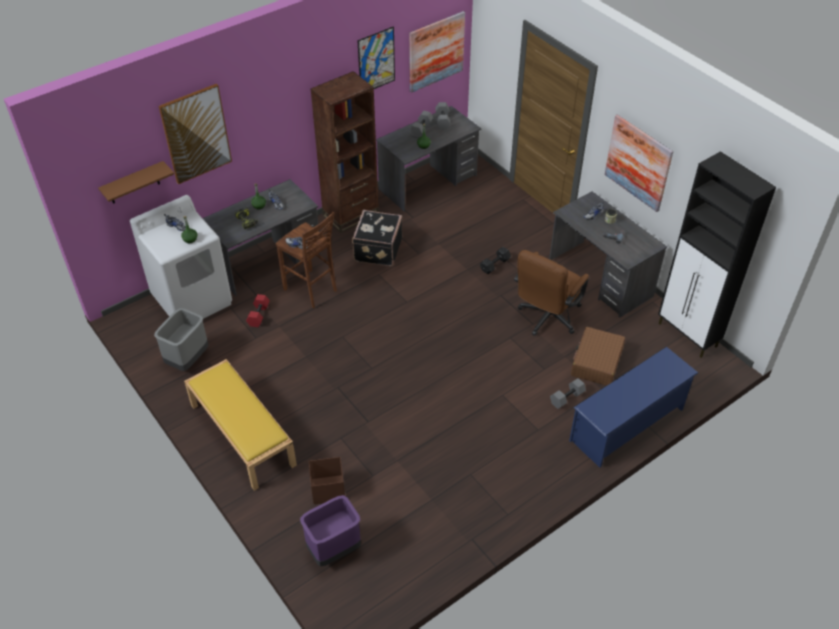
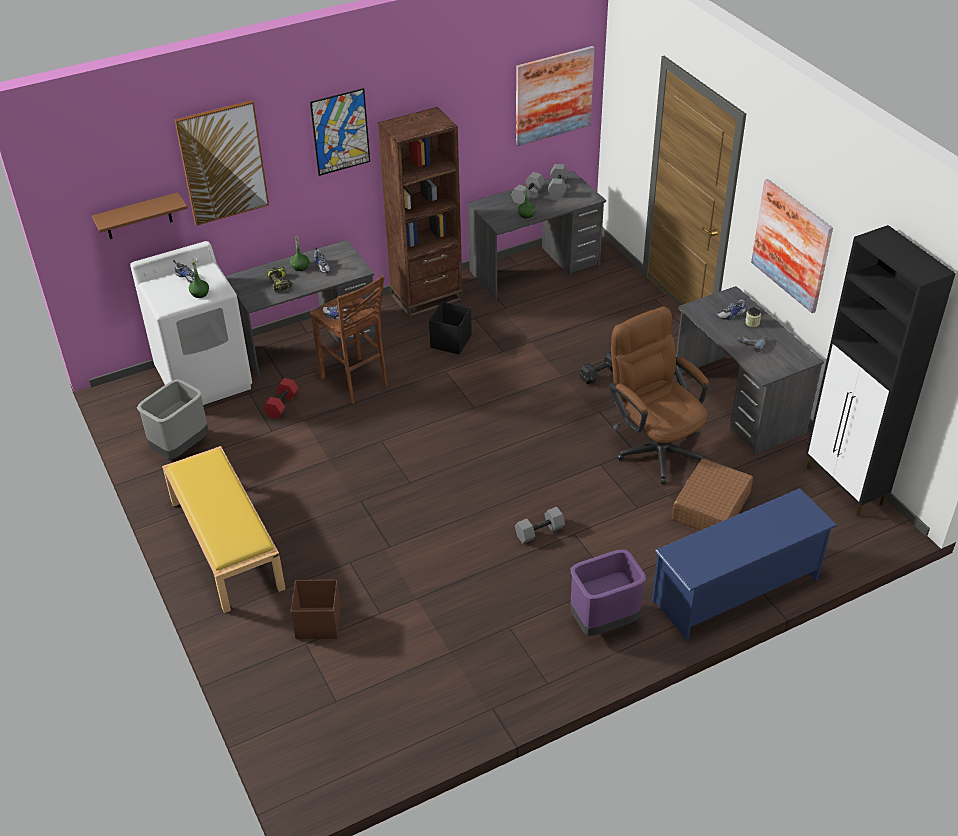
camera: 10 degrees right, 5 degrees down
(334, 550) = (308, 699): purple trash can -> purple trash can (603, 623)
(376, 60) = (470, 97): picture -> picture (340, 132)
(377, 250) = (450, 342): black suitcase -> black storage box
(546, 319) = (654, 446): brown office chair -> brown office chair turned 105 degrees clockwise
(567, 397) = (660, 546): grey dumbbell -> grey dumbbell (539, 531)

